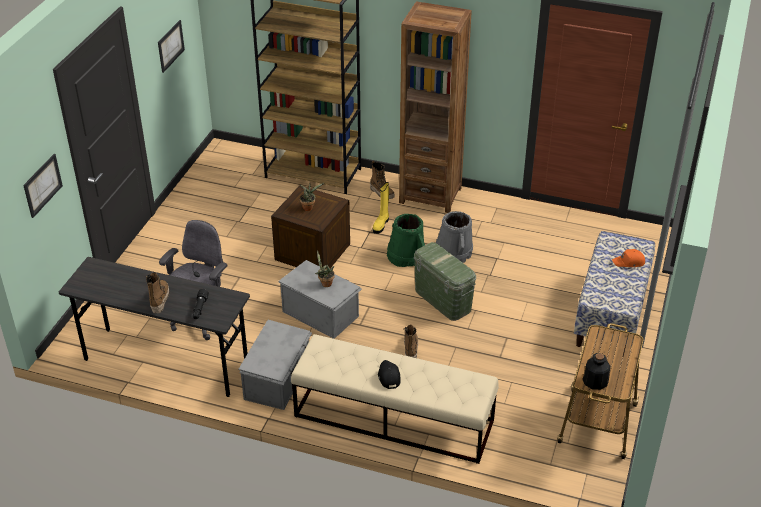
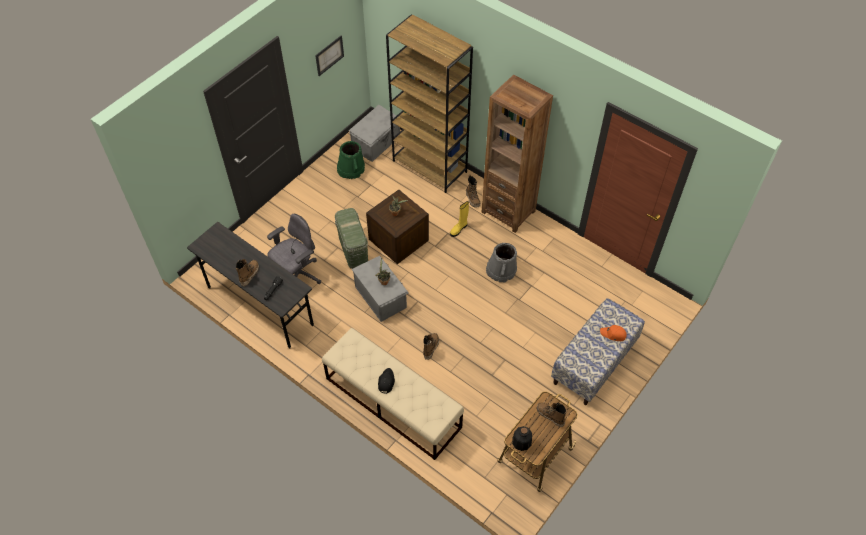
camera: 20 degrees right, 15 degrees up
(42, 185) = (188, 169): picture -> none
(278, 380) = (328, 345): grey storage box -> grey storage box (377, 143)
(406, 255) = (465, 263): green bucket -> green bucket (351, 169)
(442, 300) = (473, 311): green storage box -> green storage box (353, 249)
(612, 347) = (550, 416): none -> boot

